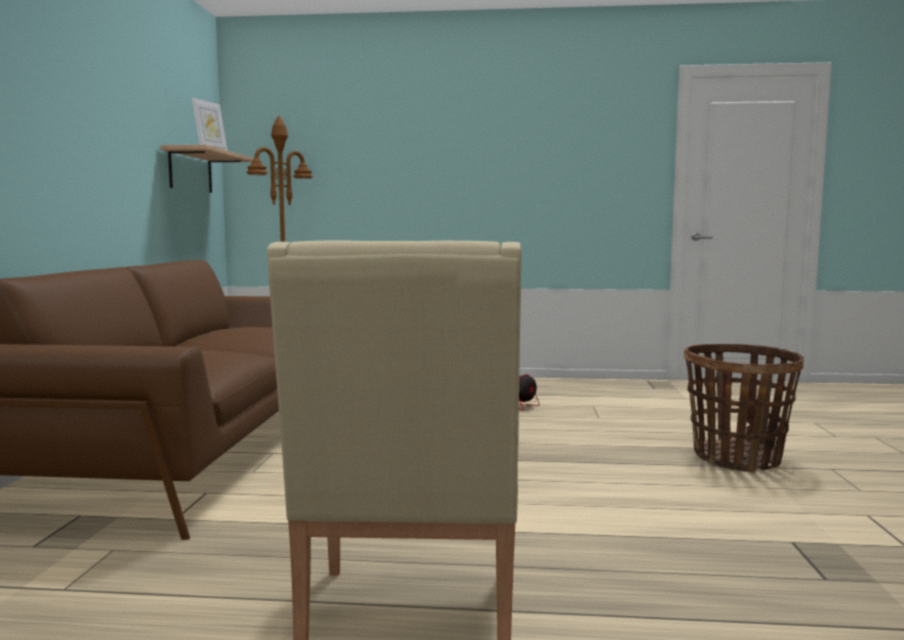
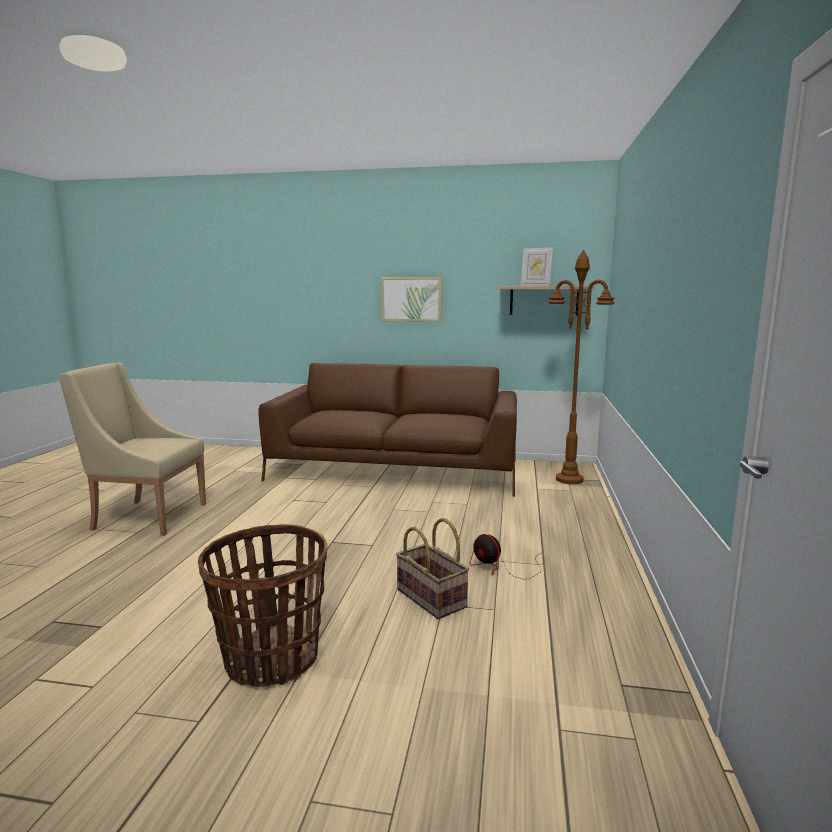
camera: 95 degrees right, 5 degrees up
(79, 149) = (411, 299): none -> picture
(591, 420) = (432, 598): none -> basket

